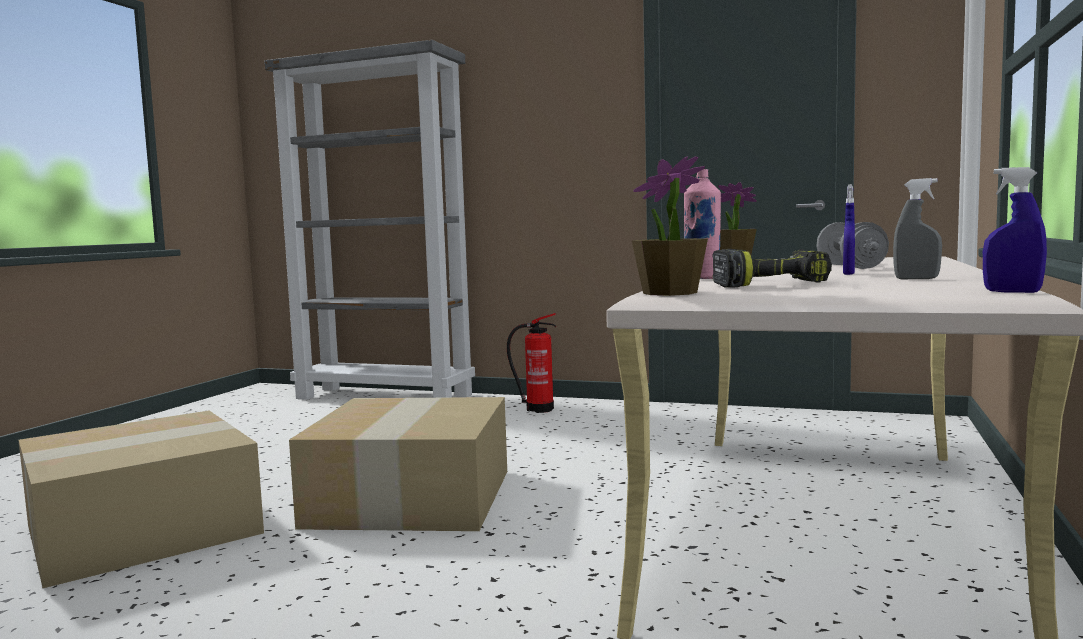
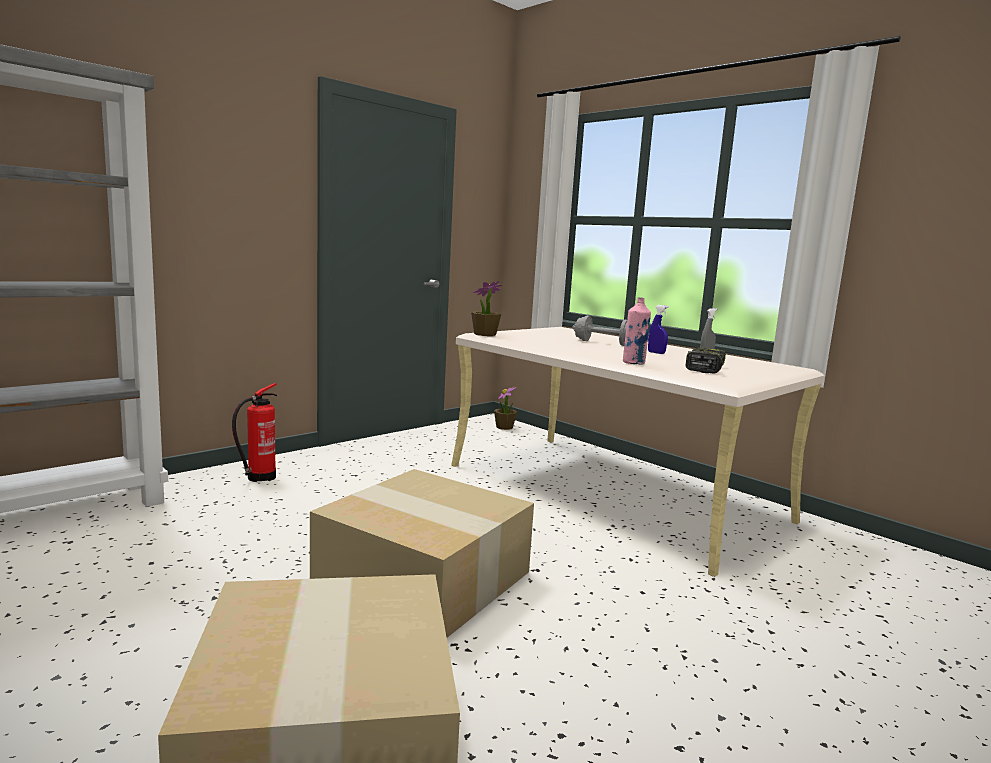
camera: 65 degrees left, 5 degrees up
(669, 293) = (726, 382): potted plant -> potted plant (504, 427)
(1012, 292) = (788, 366): blue spray bottle -> none

